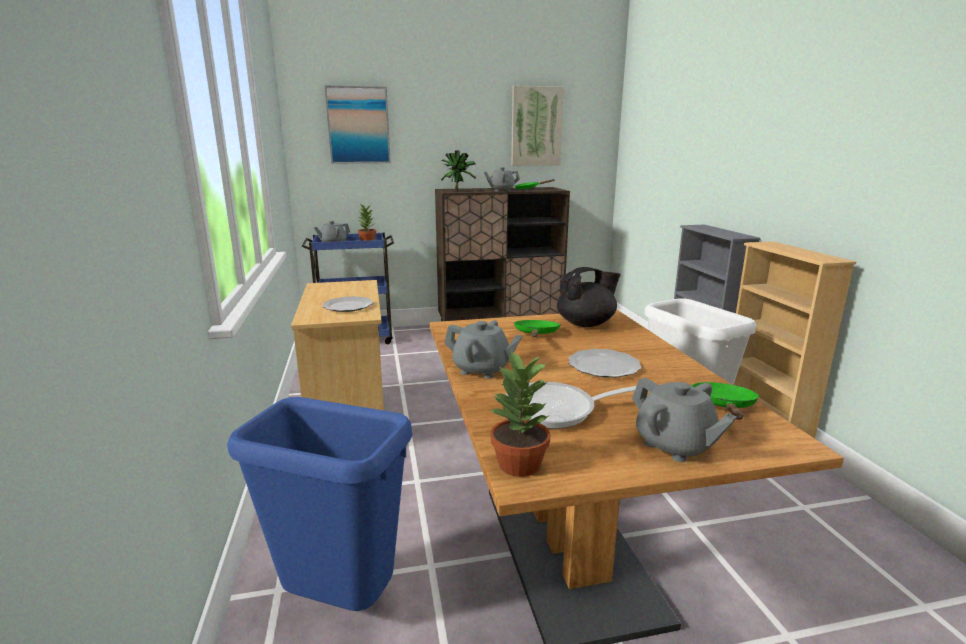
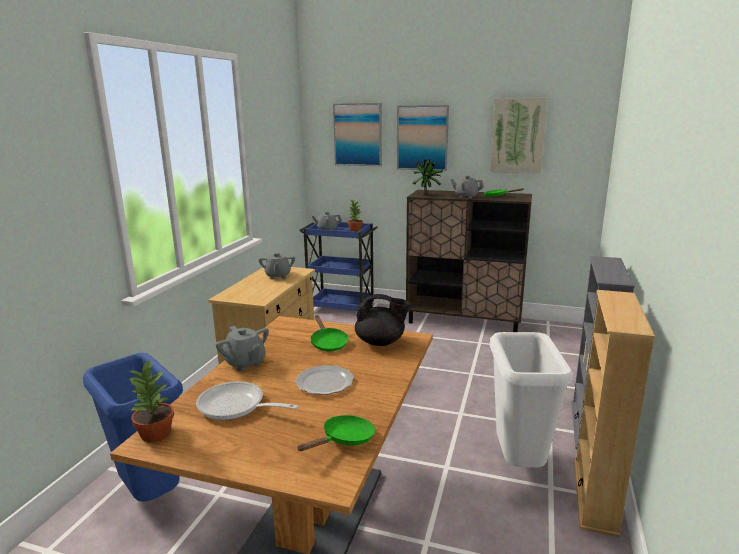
camera: 30 degrees right, 0 degrees up
(348, 306) = (260, 290): plate -> none
(437, 129) = (422, 138): none -> picture
(536, 334) = (328, 343): green frying pan -> green frying pan turned 120 degrees clockwise
(674, 445) = (256, 455): grey teapot -> grey teapot (277, 276)

